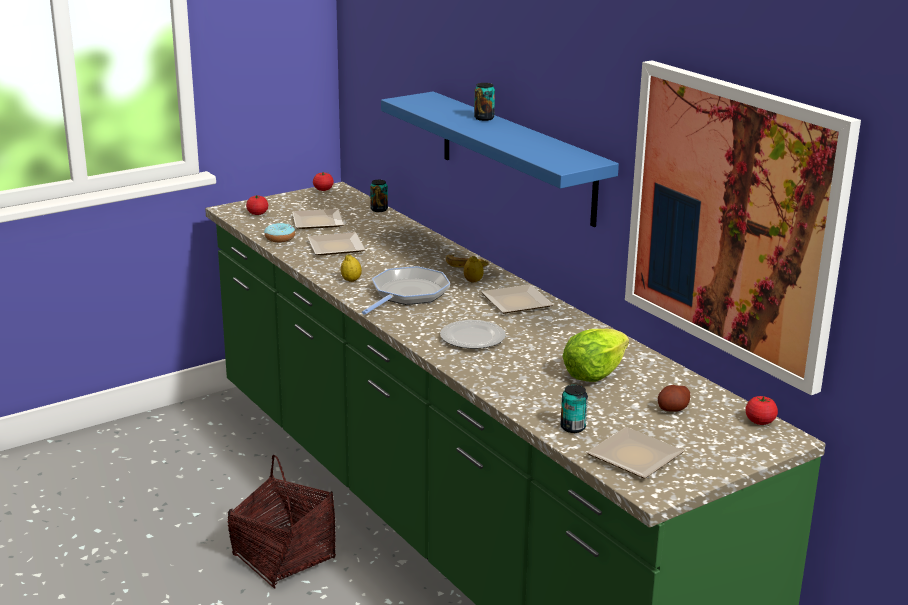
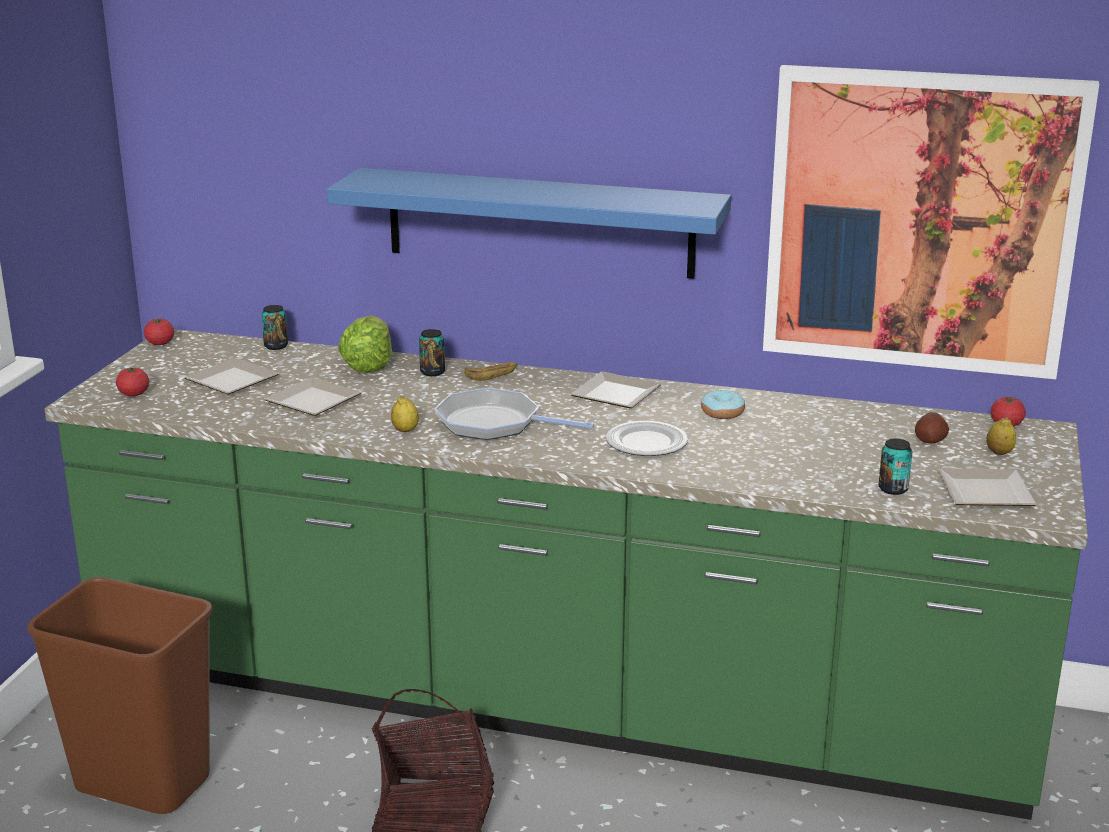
camera: 40 degrees left, 0 degrees up
(176, 464) = (141, 785): none -> brown trash can
(280, 238) = (224, 413): donut -> donut (722, 412)
(407, 294) = (494, 423): frying pan -> frying pan turned 60 degrees counterclockwise
(473, 281) = (532, 388): lemon -> lemon (999, 453)
(484, 118) = (494, 182): can -> can (432, 372)
(593, 374) = (813, 435): lettuce -> lettuce (368, 365)

